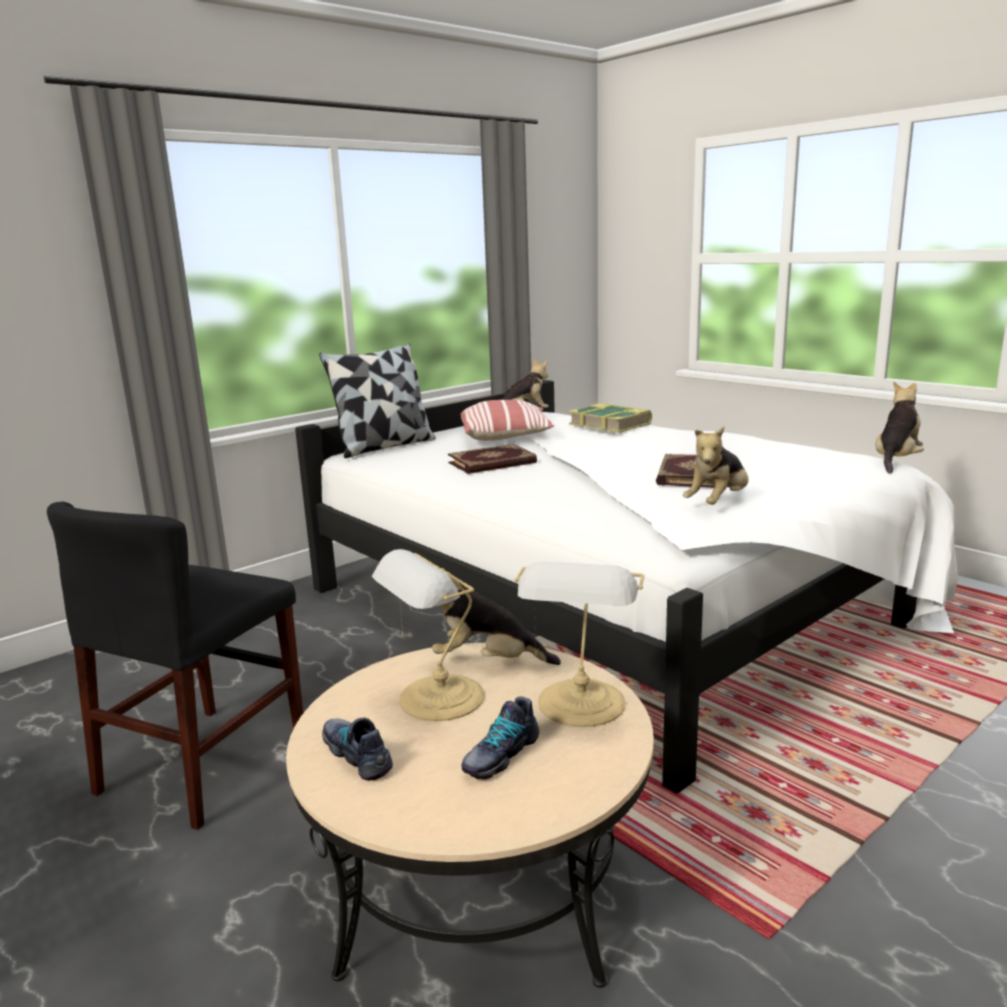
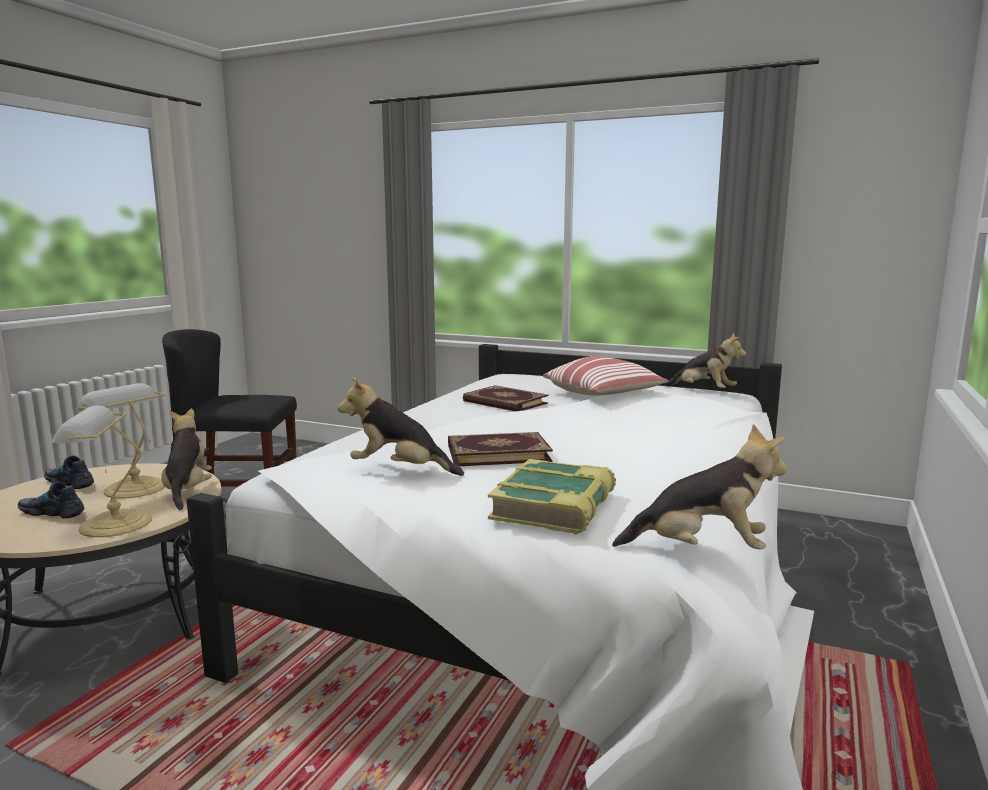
camera: 65 degrees right, 5 degrees down
(358, 754) = (70, 482): shoe -> shoe turned 90 degrees counterclockwise
(384, 446) = (529, 376): pillow -> none
(610, 424) = (687, 413): book -> book (555, 507)

